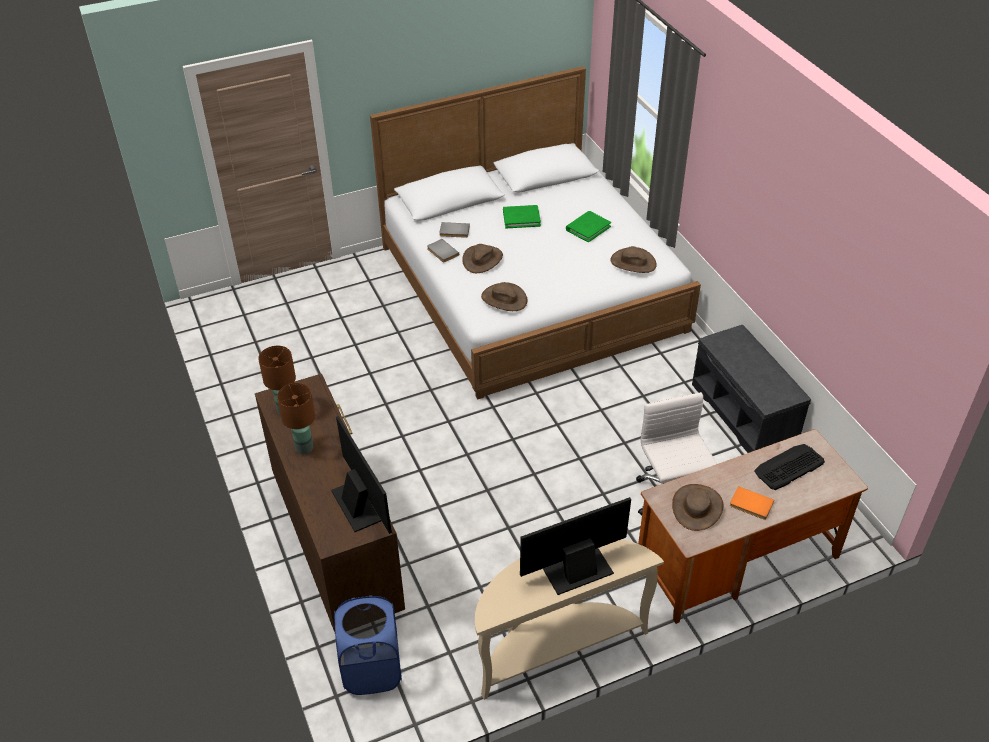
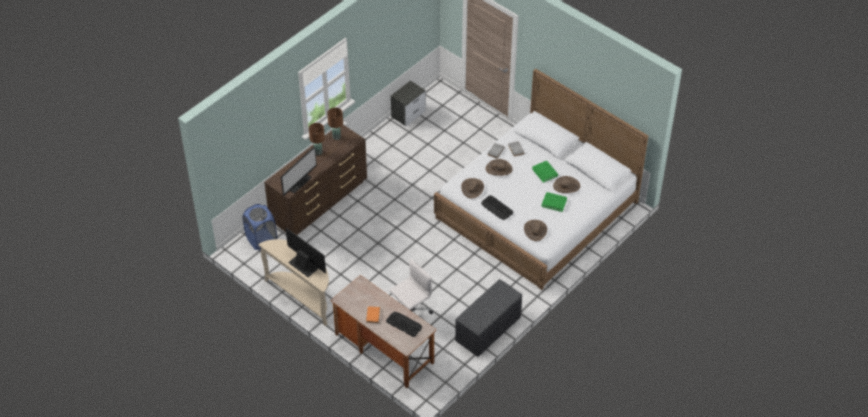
camera: 65 degrees right, 5 degrees up
(228, 358) = (408, 114): none -> nightstand
(563, 286) = (497, 208): none -> keyboard
(697, 507) = (361, 296): brown hat -> brown hat (566, 186)

